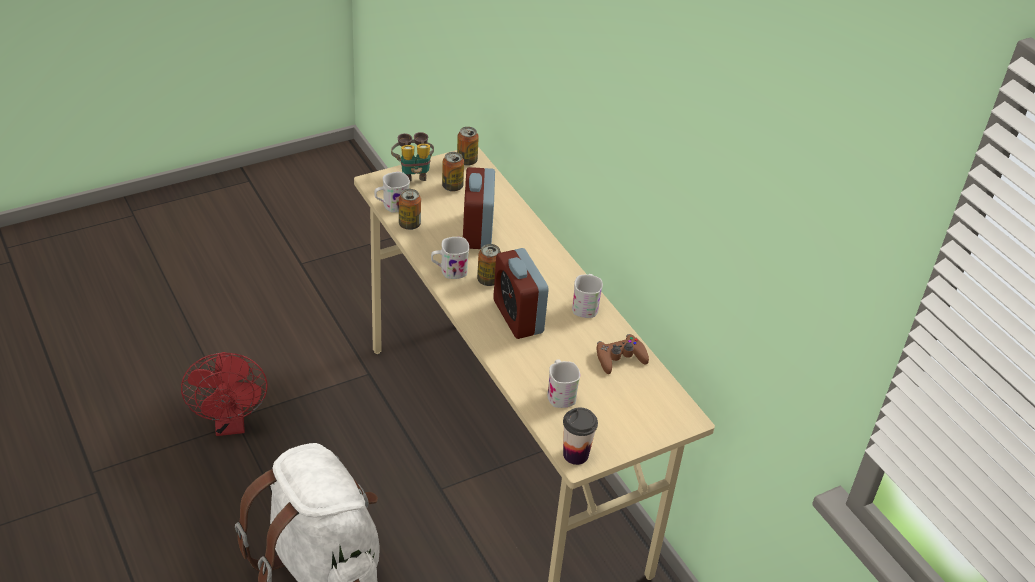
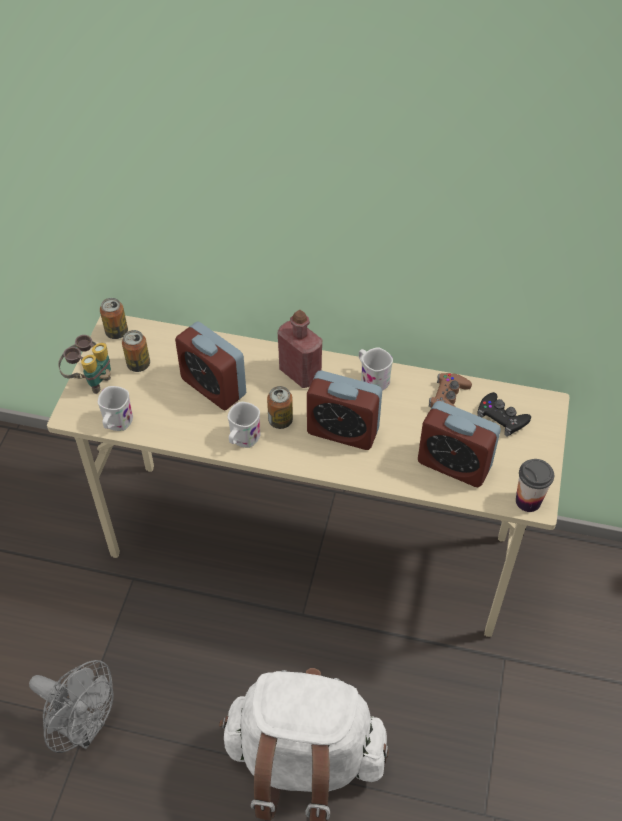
camera: 45 degrees left, 10 degrees up
(230, 424) = (83, 727): red fan -> grey fan
(409, 224) = (154, 427): can -> none
(543, 266) = (300, 373): none -> red bottle
(560, 393) = (454, 464): white mug -> alarm clock
(639, 398) = (501, 418): none -> black game controller

